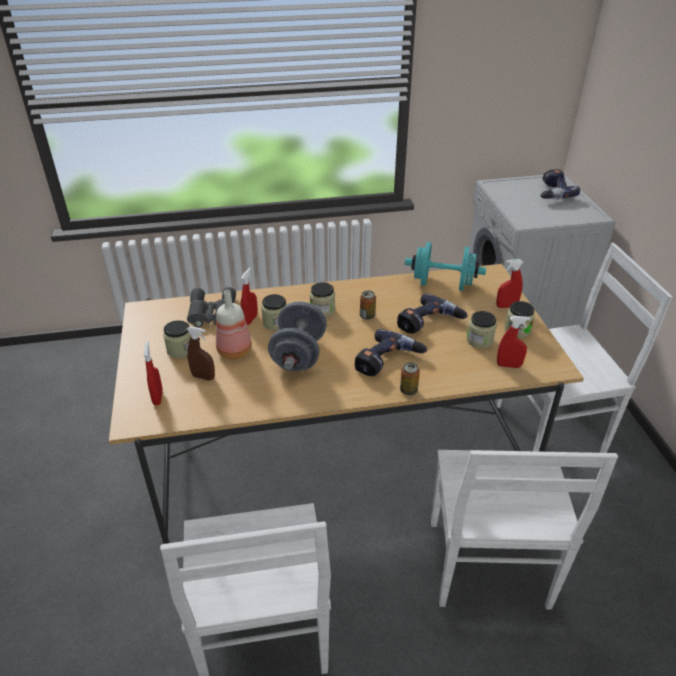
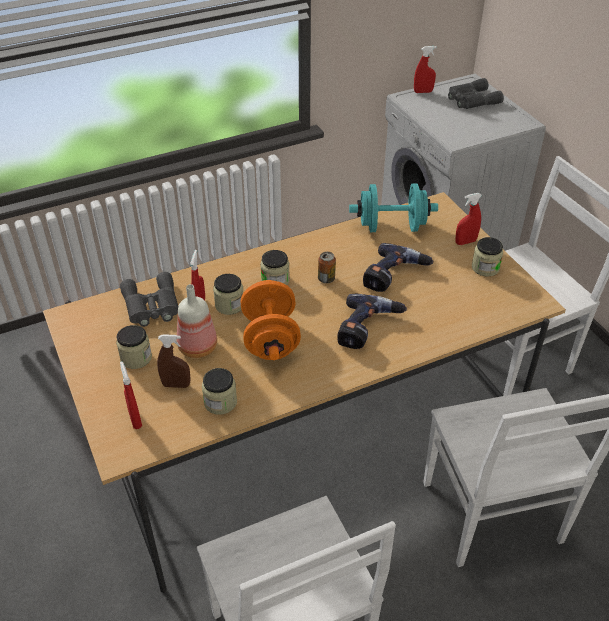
camera: 15 degrees left, 5 degrees up
(298, 355) = (270, 338): grey dumbbell -> orange dumbbell
(408, 390) = (401, 357): can -> none
(479, 340) = (452, 286): jar -> jar (220, 402)
(509, 365) = (490, 309): red spray bottle -> red spray bottle (423, 92)
(551, 193) = (471, 100): power drill -> grey binoculars

